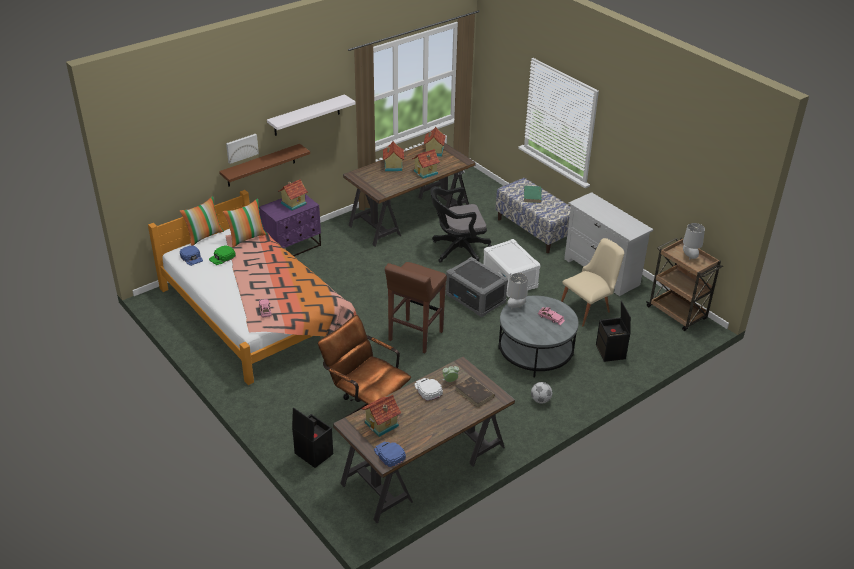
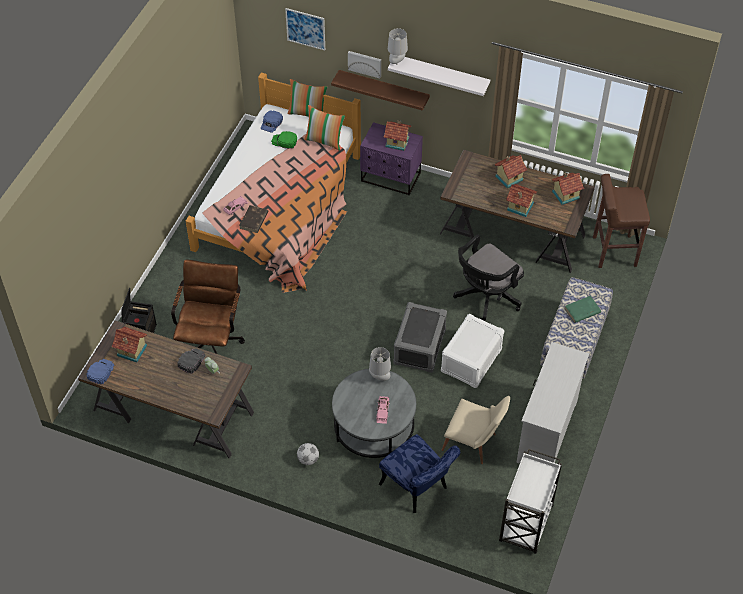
camera: 60 degrees right, 15 degrees up
(183, 145) = (305, 29): none -> picture
(415, 336) = (330, 328): brown stool -> brown stool (613, 251)
(427, 390) = (191, 361): white cap -> black cap
(457, 250) = (485, 298): black office chair -> black office chair turned 90 degrees counterclockwise
(475, 393) = (208, 395): brown book -> brown book (253, 220)
(611, 352) = (418, 489): black storage box -> blue chair
(677, 313) = (525, 525): brown cart -> white cart
(689, 257) = (536, 483): grey table lamp -> grey table lamp (397, 62)

